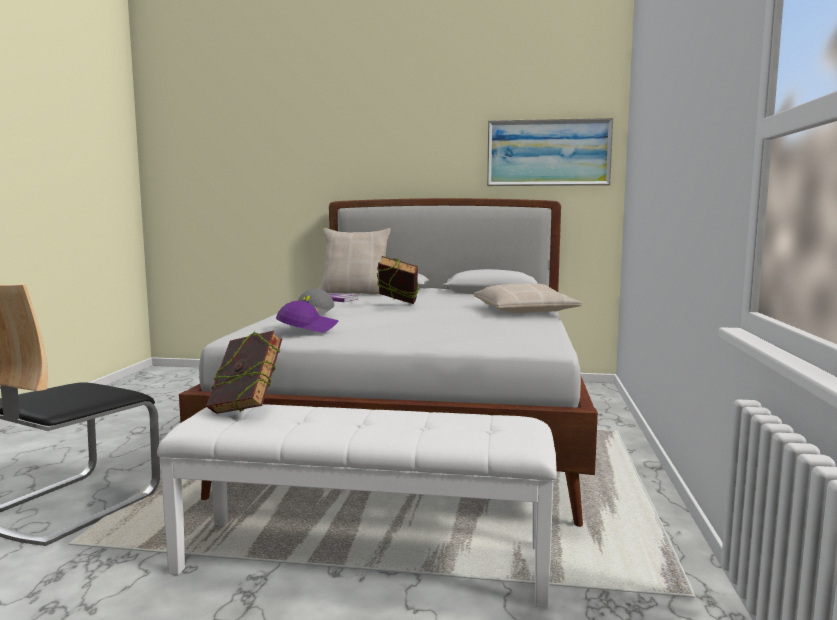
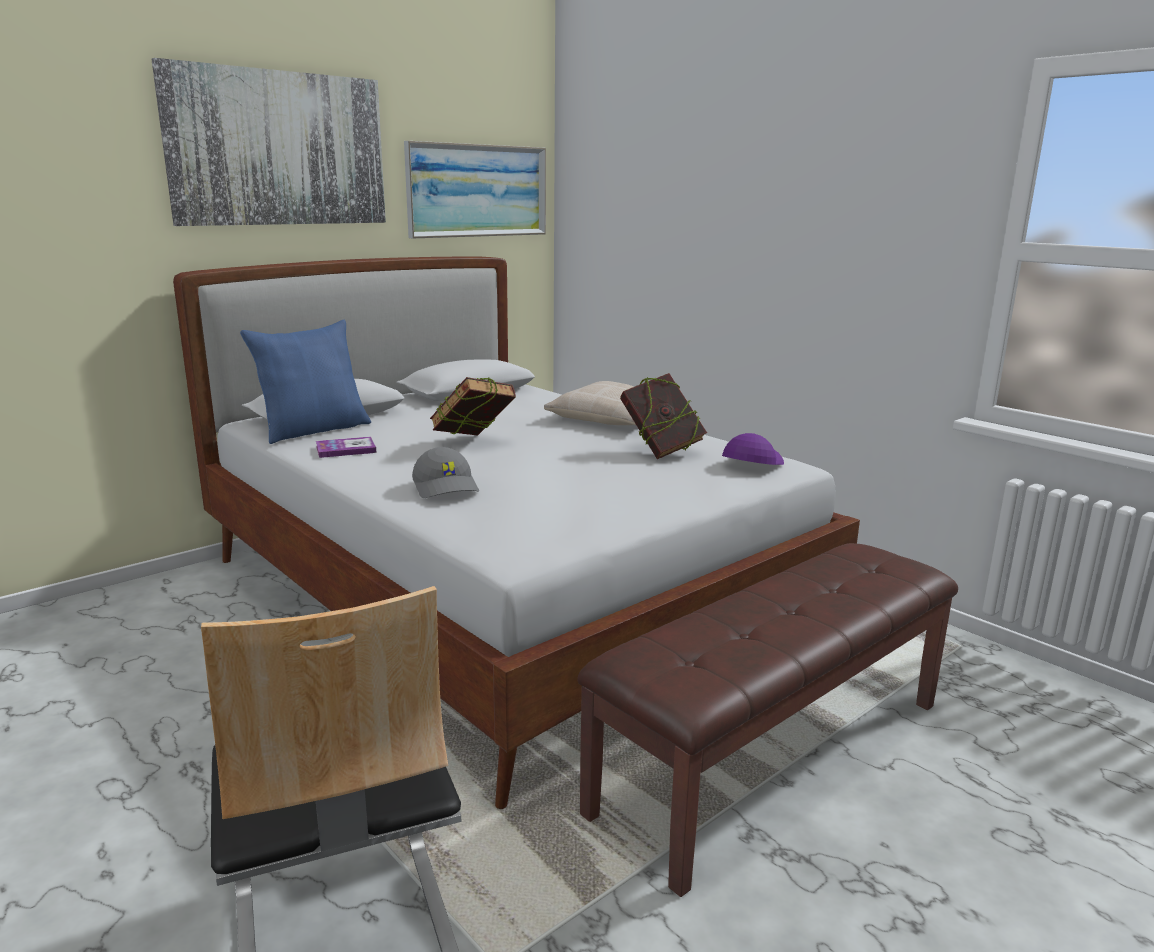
camera: 50 degrees left, 10 degrees up
(247, 409) = (667, 648): book -> book (661, 451)
(308, 328) = (559, 513): purple cap -> purple cap (751, 463)
(355, 293) = (314, 430): beige pillow -> blue pillow
(364, 558) = (772, 754): white bench -> brown bench
(401, 131) = (279, 149): none -> picture

